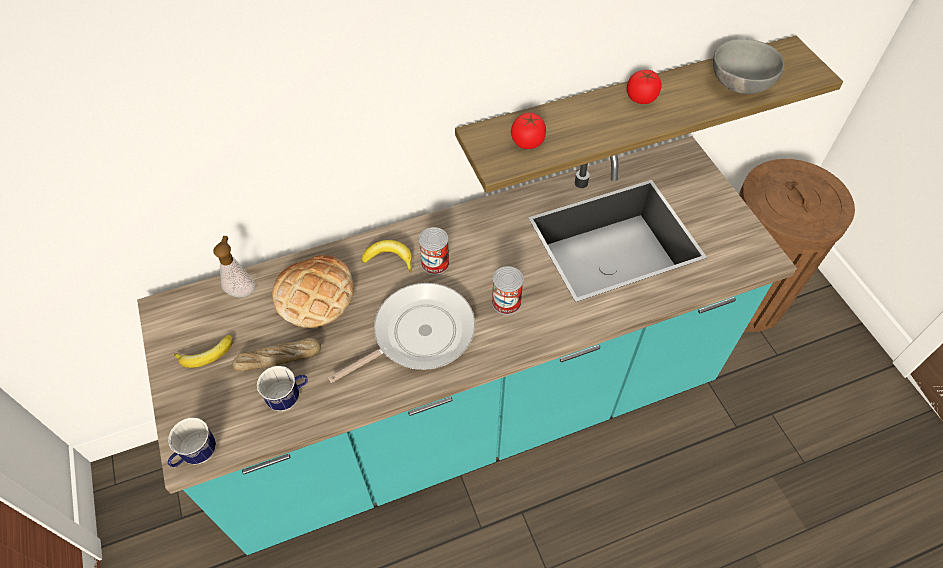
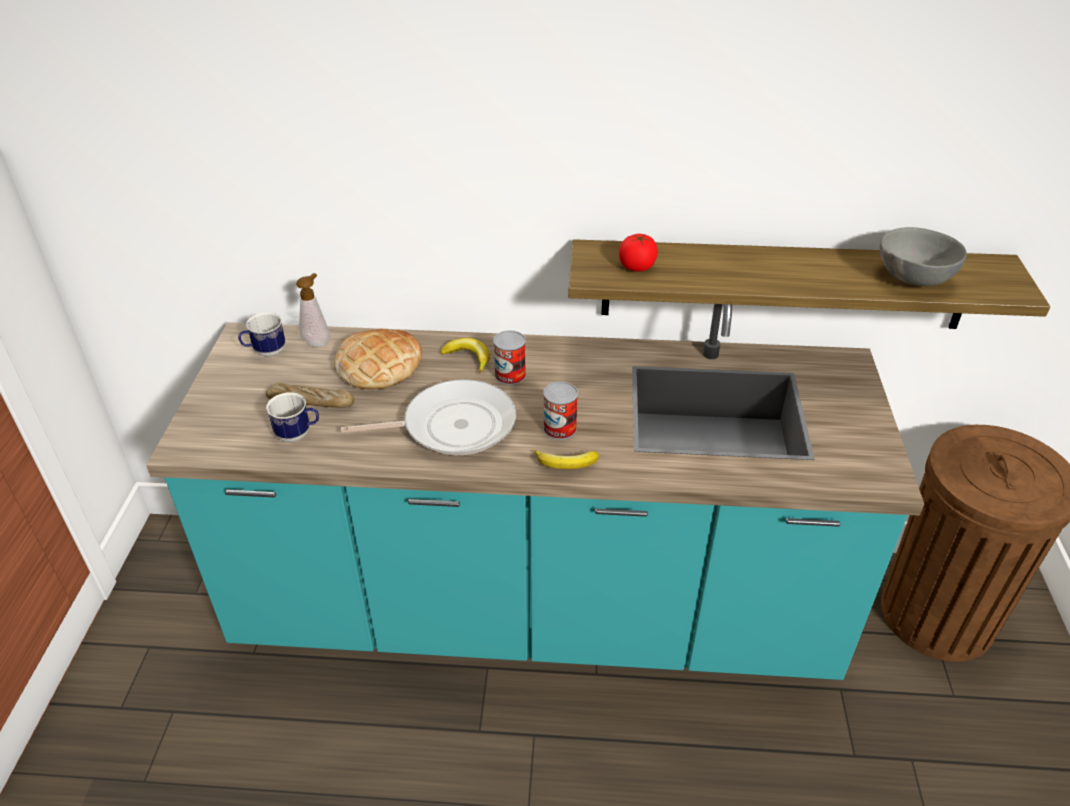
camera: 25 degrees right, 15 degrees down
(196, 455) = (189, 450): mug -> mug (265, 352)
(207, 356) = (252, 380): banana -> banana (566, 464)
(641, 98) = (787, 262): tomato -> none

